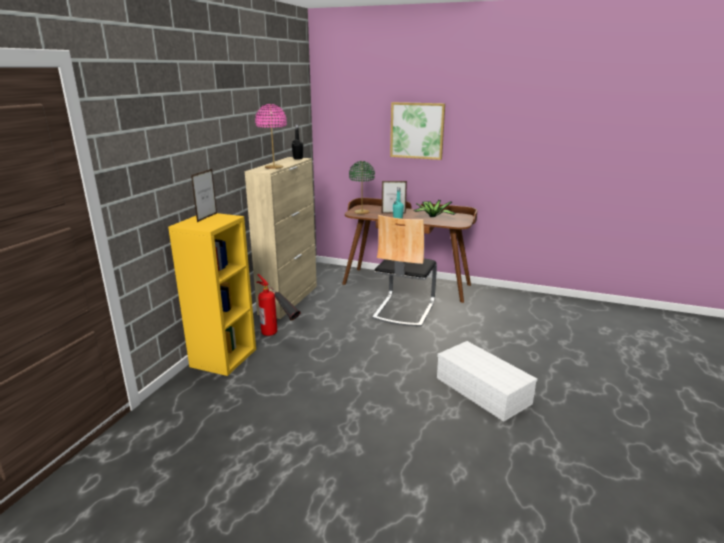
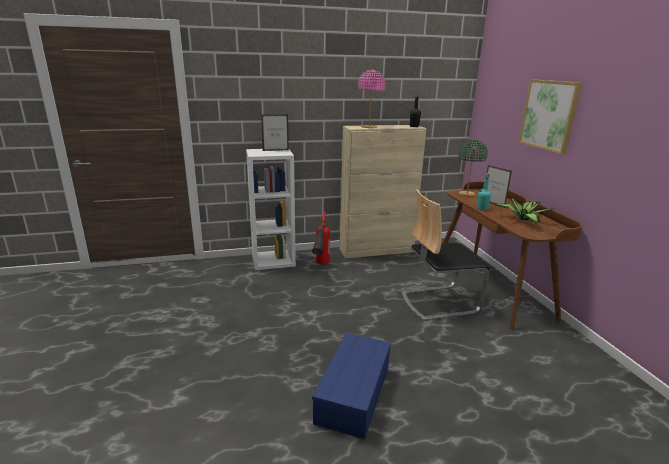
camera: 55 degrees right, 0 degrees up
(223, 357) = (273, 260): yellow bookcase -> white bookcase
(484, 391) = (354, 395): white storage box -> blue storage box

